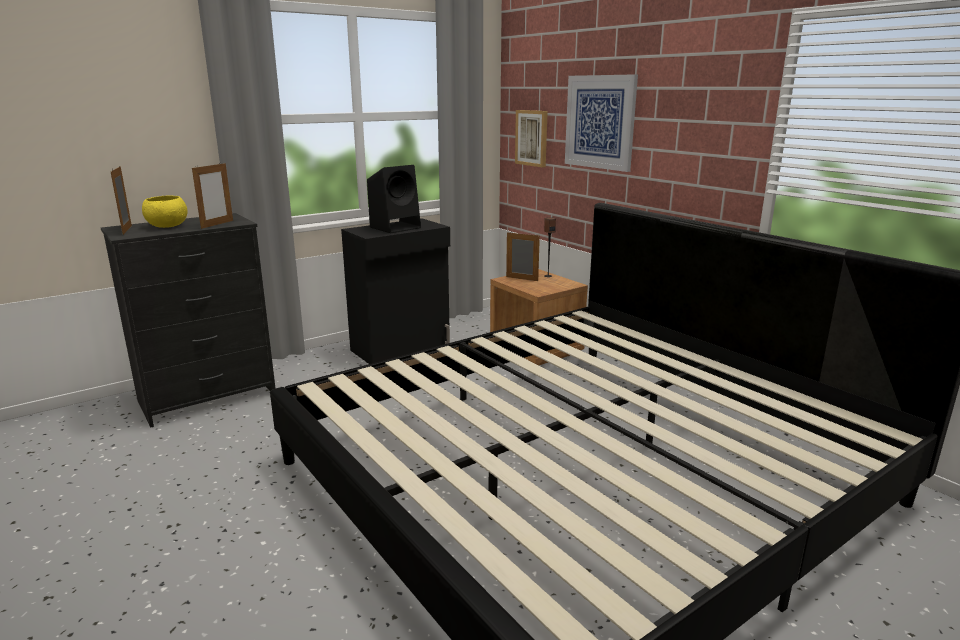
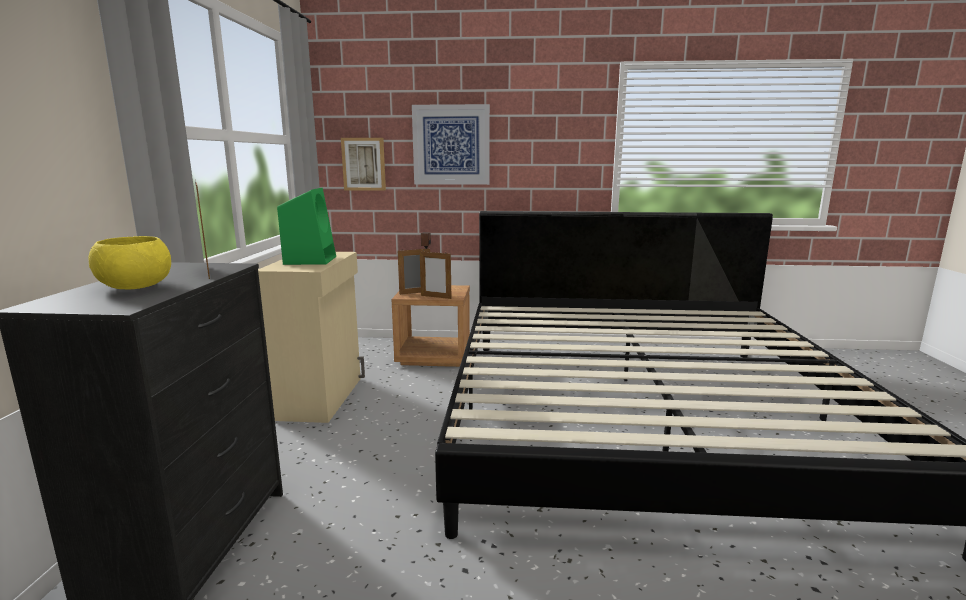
camera: 50 degrees left, 5 degrees down
(127, 230) = (83, 302): picture frame -> picture frame (436, 297)
(396, 227) = (310, 260): black speaker -> green speaker
(402, 348) = (321, 397): black cabinet -> beige cabinet

